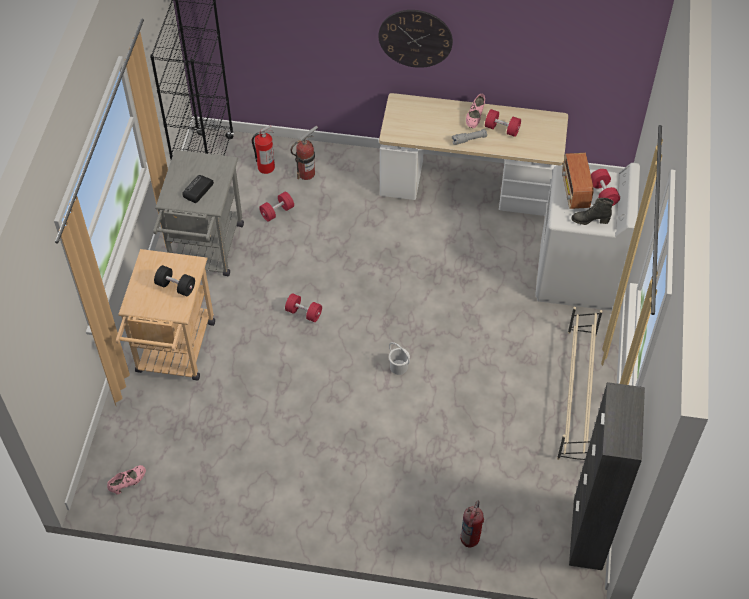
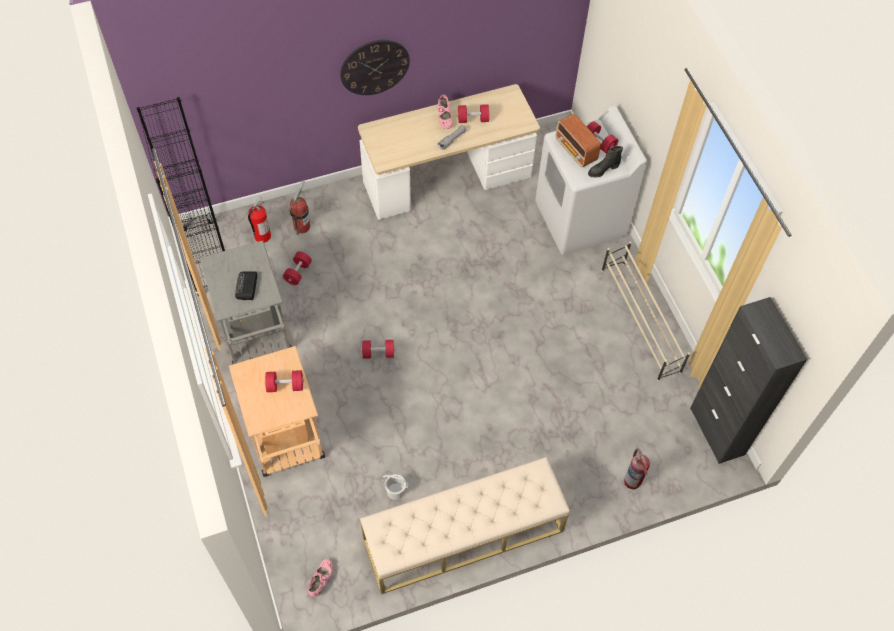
camera: 30 degrees left, 5 degrees up
(175, 286) = (285, 385): black dumbbell -> red dumbbell
(277, 507) = (463, 535): none -> beige bench
(398, 367) = (487, 363): white bucket -> white bucket (395, 491)

